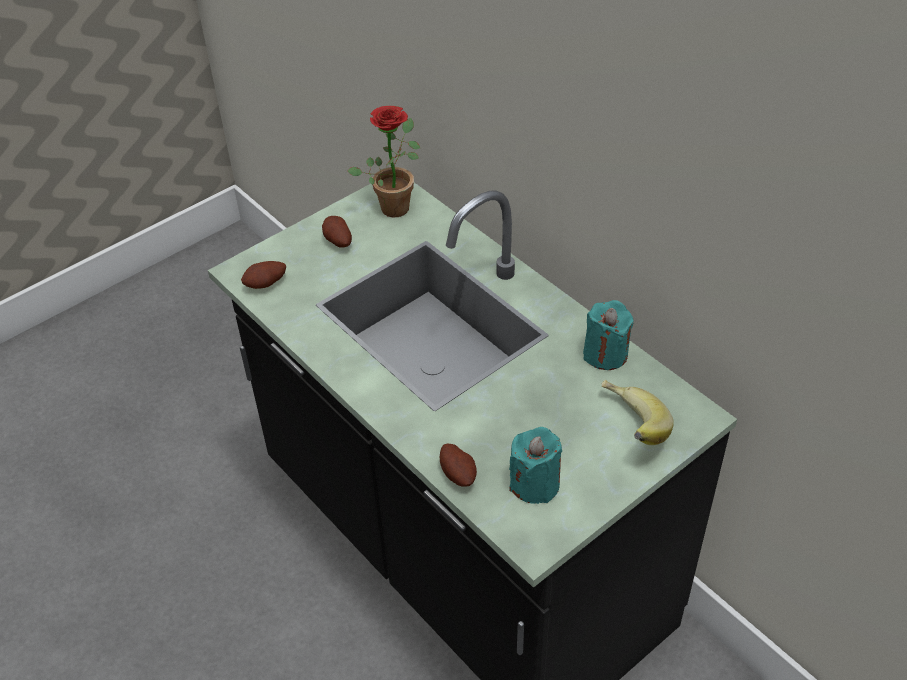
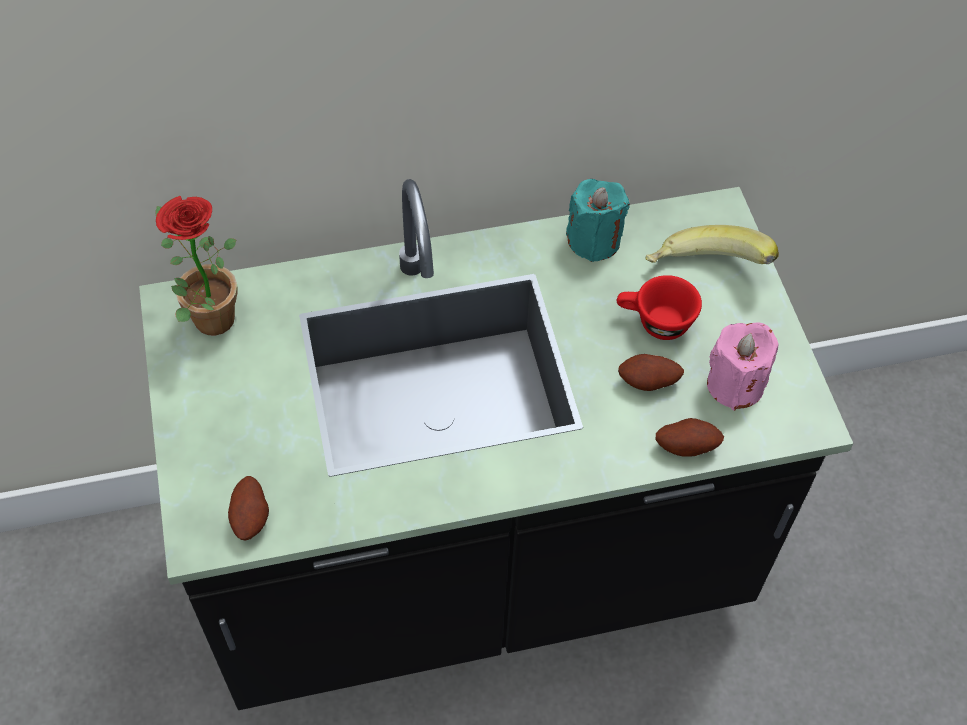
camera: 65 degrees left, 10 degrees up
(337, 241) = (229, 405): potato -> potato (648, 383)
(535, 484) = (735, 385): turquoise candle -> pink candle
(556, 416) = (654, 323): none -> red cup

